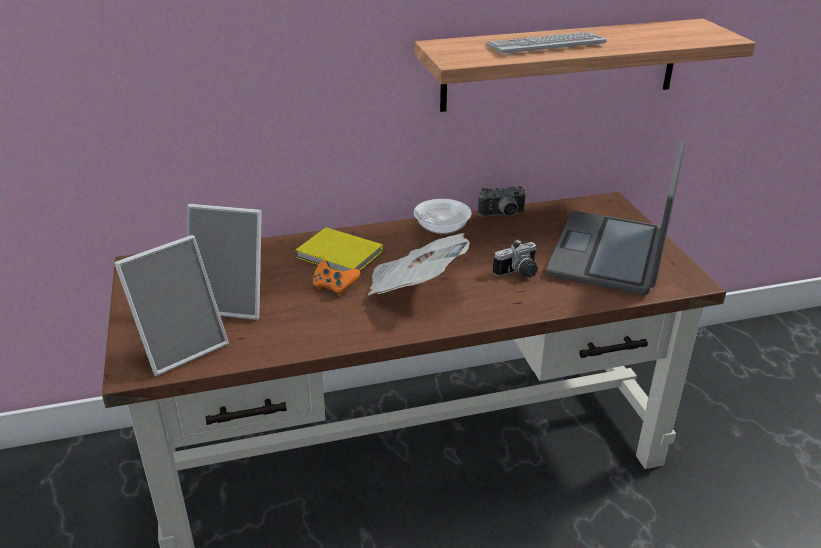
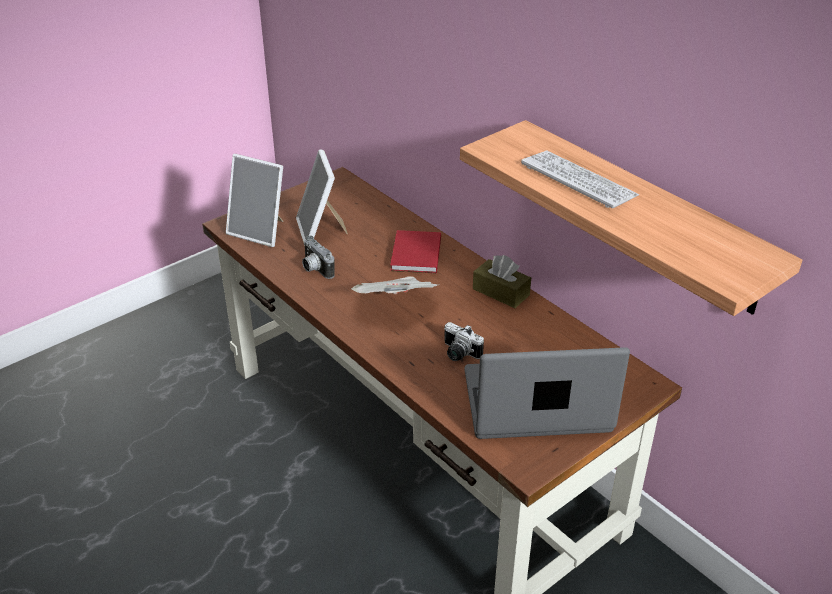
camera: 65 degrees right, 5 degrees up
(334, 287) = (369, 266): orange game controller -> none
(340, 255) = (415, 255): yellow book -> red book
(442, 228) = (501, 292): bowl -> brown tissue box
(502, 216) = (554, 320): camera -> camera (315, 269)

